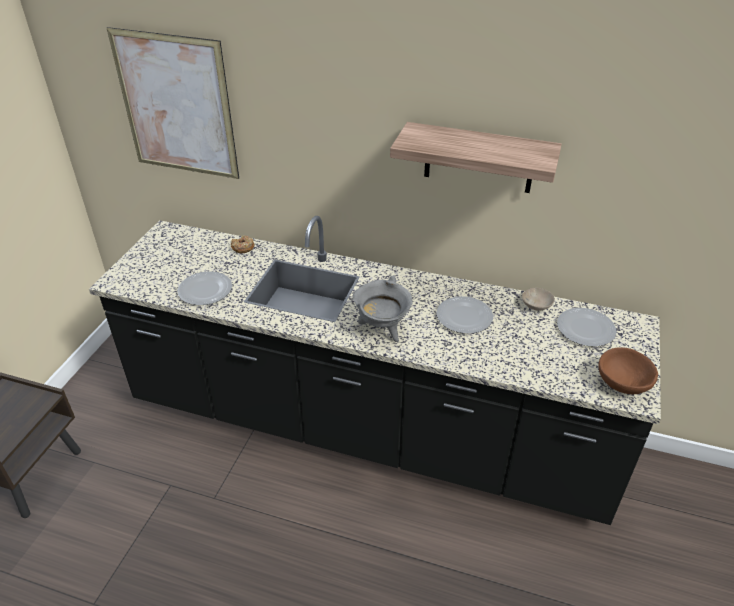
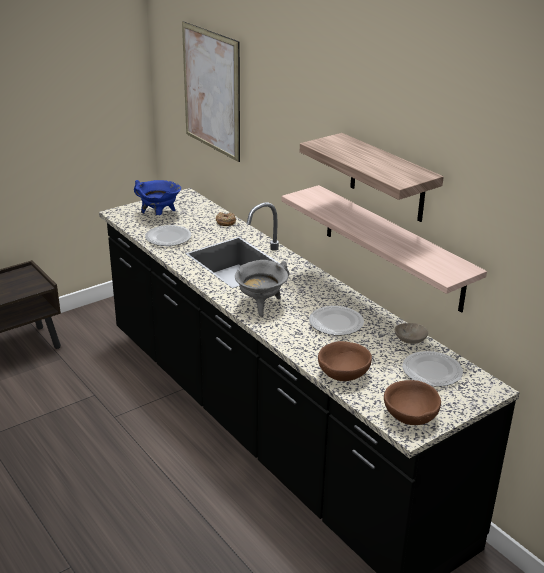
camera: 35 degrees right, 10 degrees down
(164, 266) = (159, 215): none -> blue cooking pot
(487, 224) = (392, 247): none -> shelf
(530, 368) = (343, 374): none -> brown bowl

